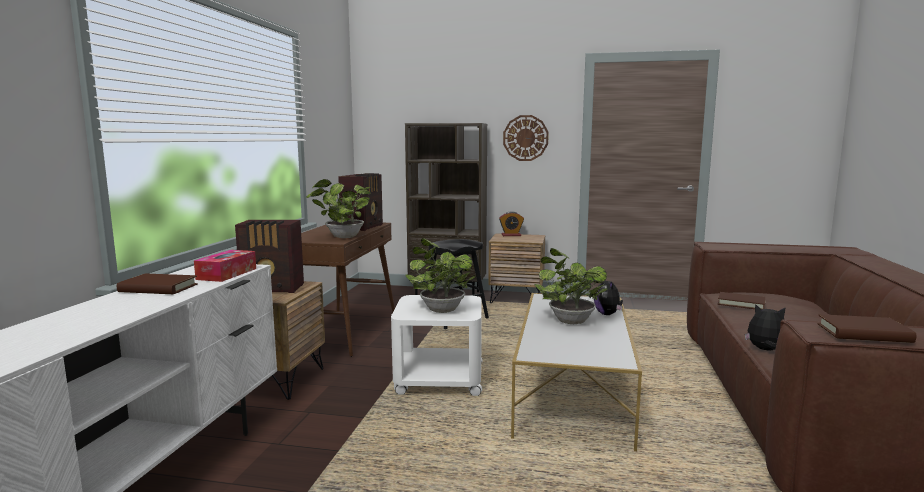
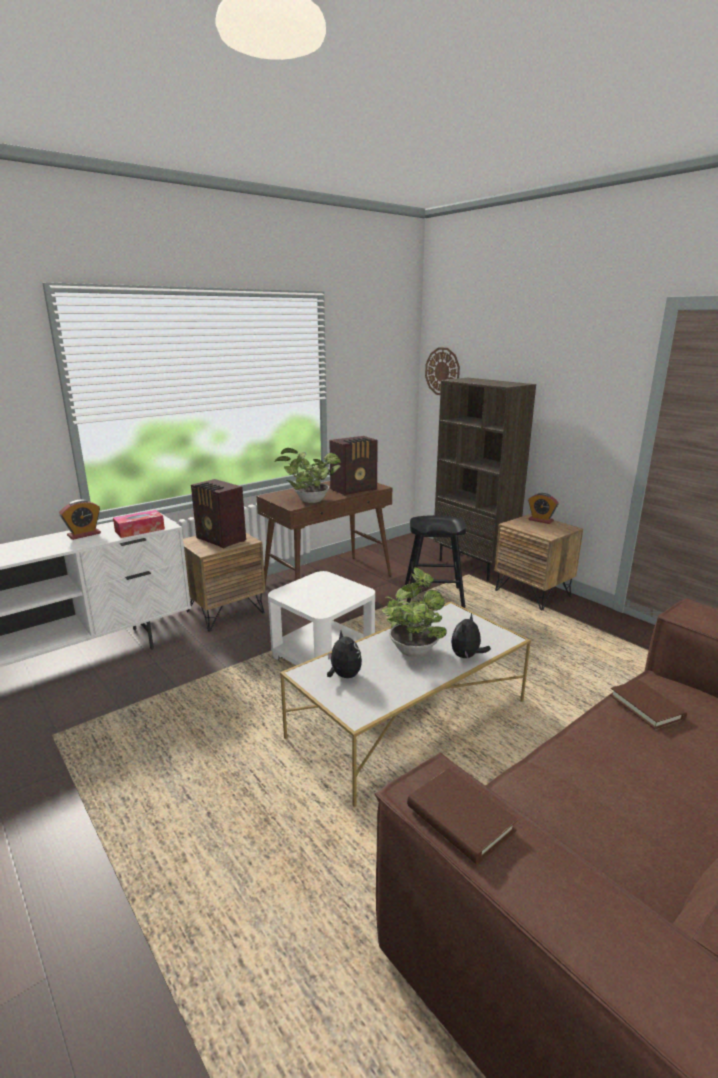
camera: 40 degrees right, 10 degrees up
(158, 288) = (84, 534): brown book -> alarm clock
(440, 309) = (316, 596): potted plant -> none
(525, 138) = (578, 406): wall clock -> wall clock (442, 371)
(765, 350) = (526, 778): plush toy -> plush toy (343, 676)

